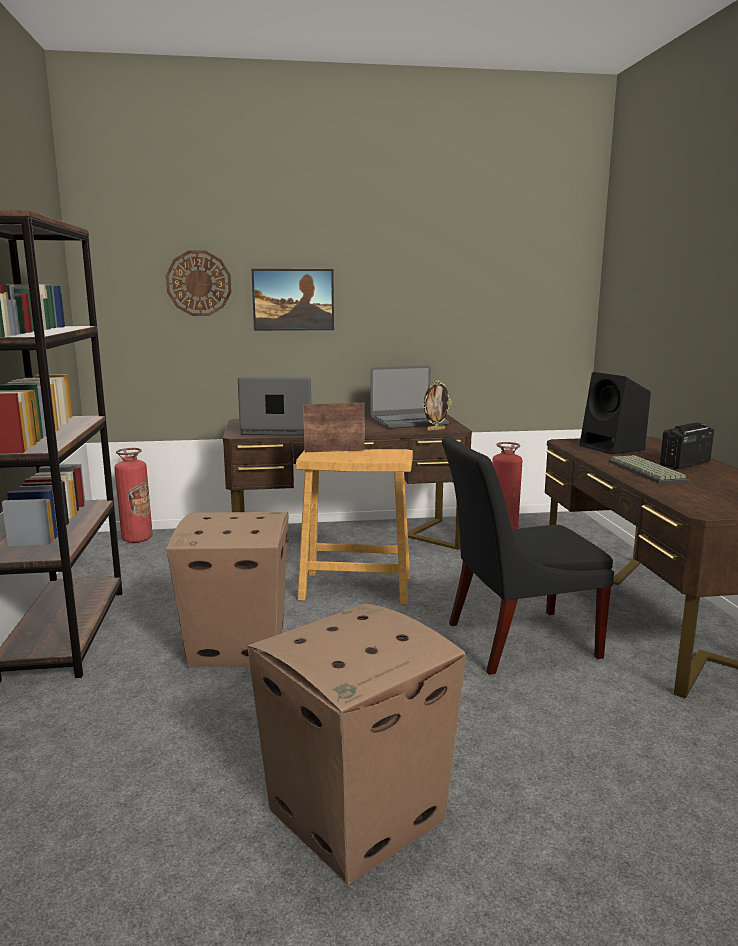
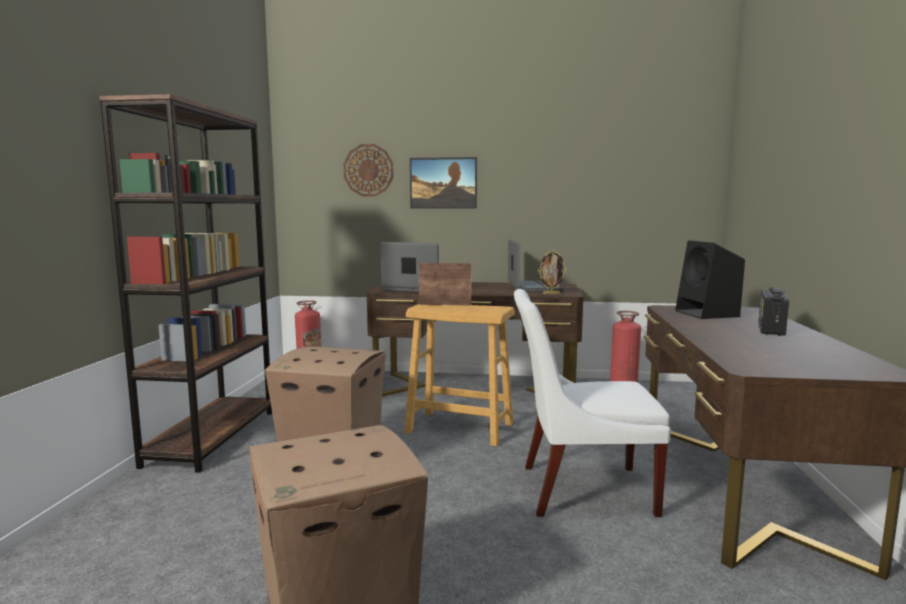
camera: 15 degrees right, 5 degrees down
(408, 422) = (533, 288): laptop -> laptop turned 90 degrees counterclockwise
(515, 640) = (579, 489): black chair -> white chair
(648, 471) = (724, 333): keyboard -> none
(684, 464) = (771, 330): radio -> radio turned 45 degrees counterclockwise

